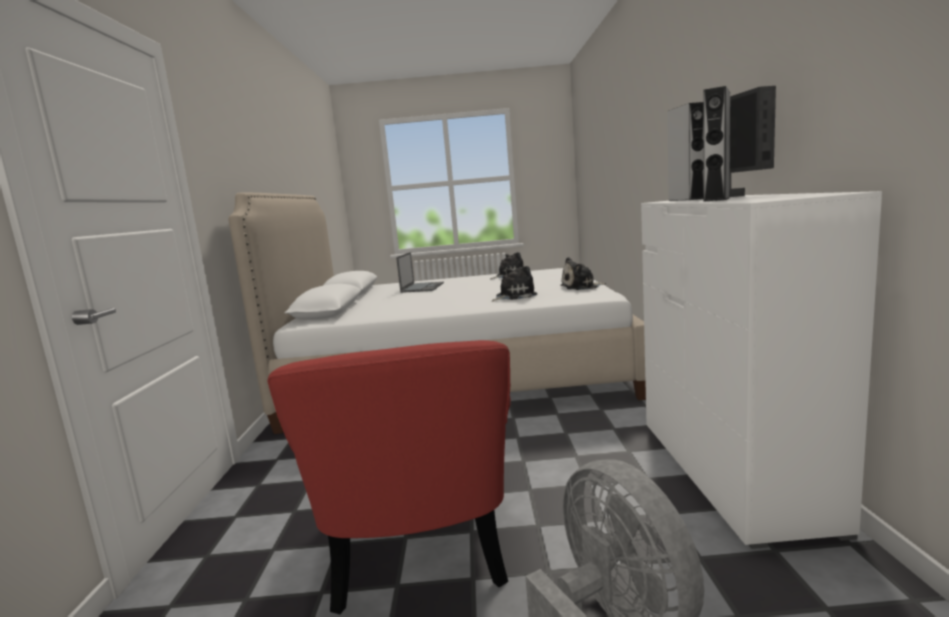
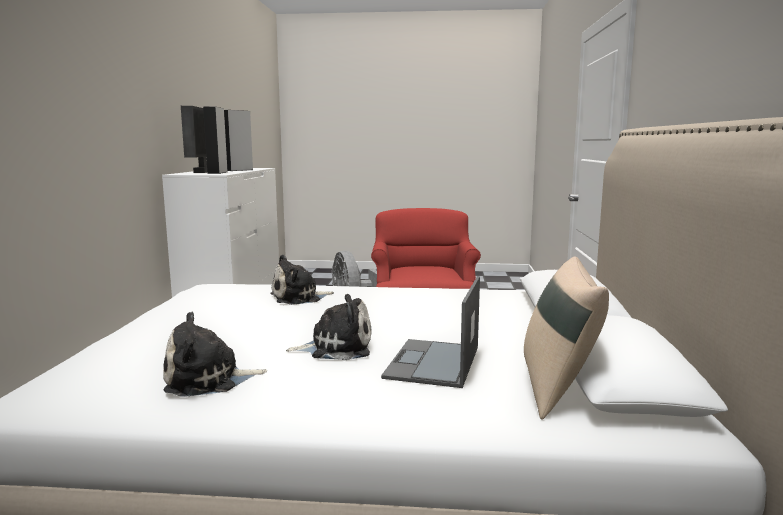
camera: 175 degrees left, 0 degrees up
(378, 288) = (558, 390): none -> beige pillow
(581, 287) = (194, 302): plush toy -> plush toy (337, 347)

